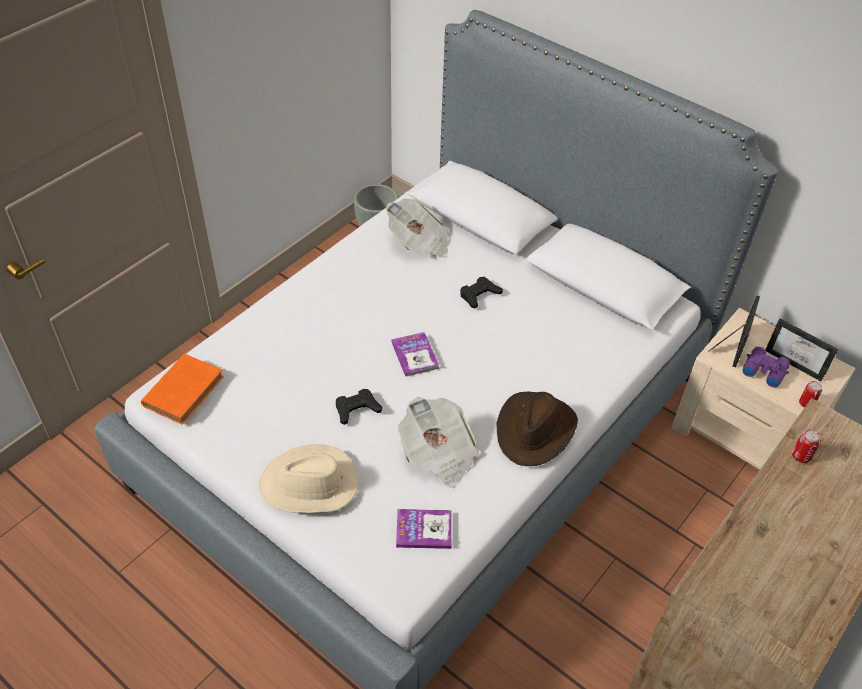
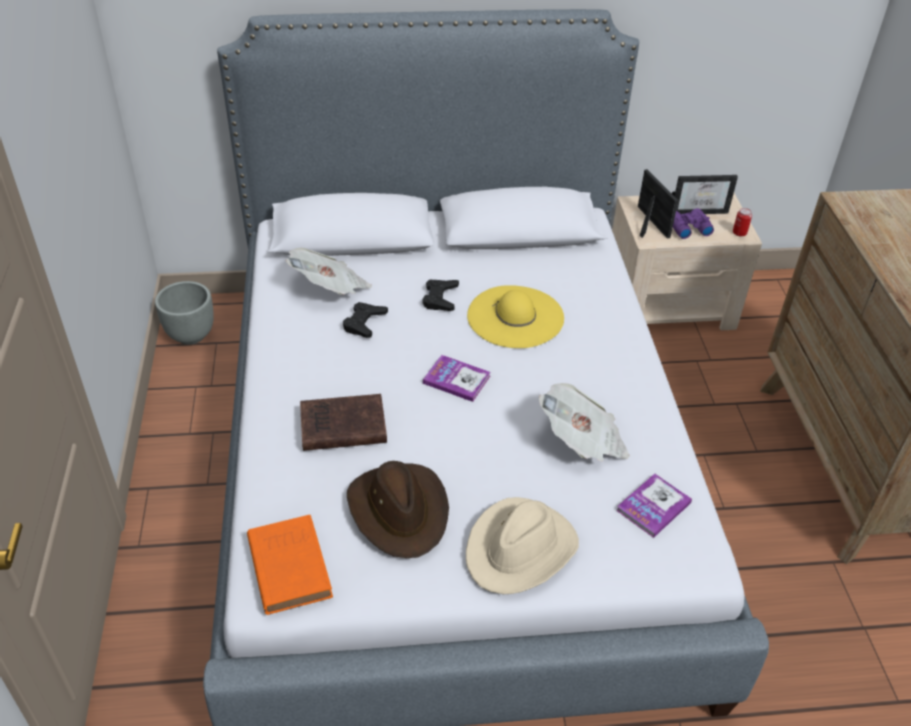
camera: 45 degrees left, 5 degrees down
(309, 334) = (340, 427): none -> brown book
(357, 409) = (470, 457): black game controller -> black game controller (364, 323)
(512, 342) = (515, 316): none -> yellow hat
(535, 430) = (623, 369): brown hat -> brown hat (399, 511)
(800, 456) = (869, 231): can -> none

